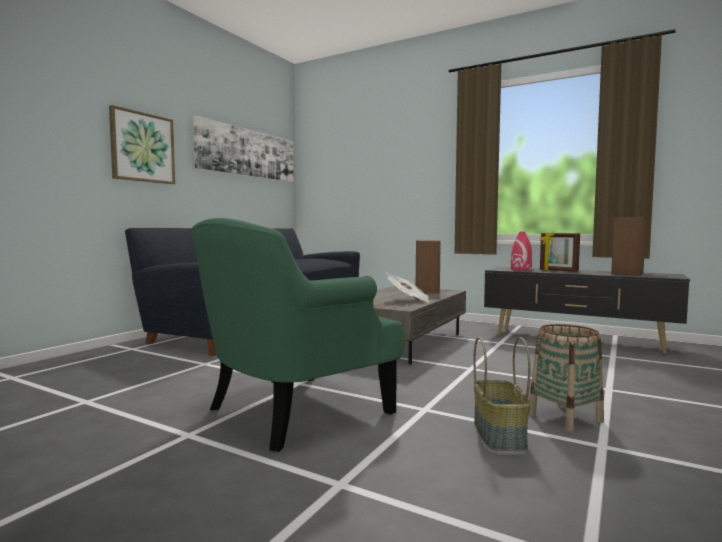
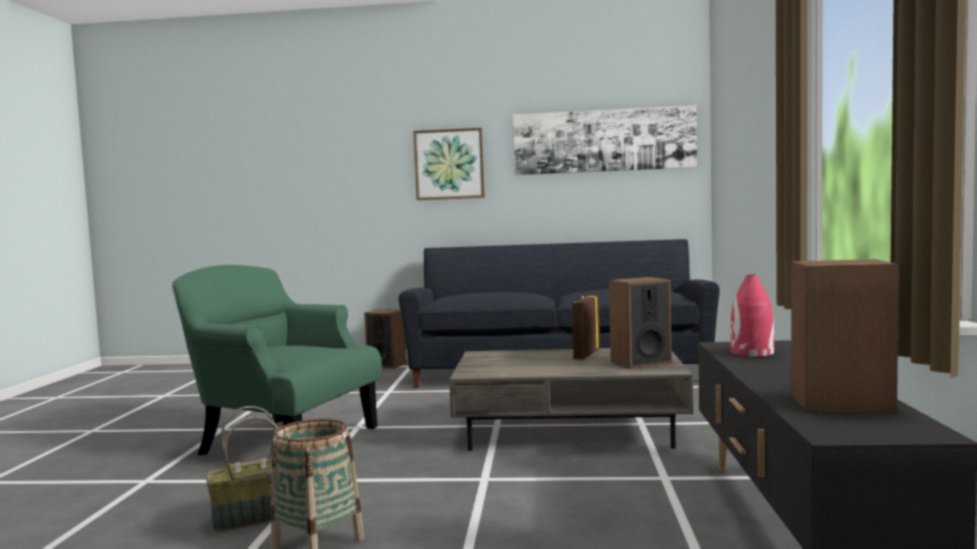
camera: 65 degrees right, 0 degrees up
(102, 354) = (387, 365): none -> speaker
(408, 300) = (532, 368): newspaper -> none
(558, 271) = (781, 367): picture frame -> picture frame (586, 354)

